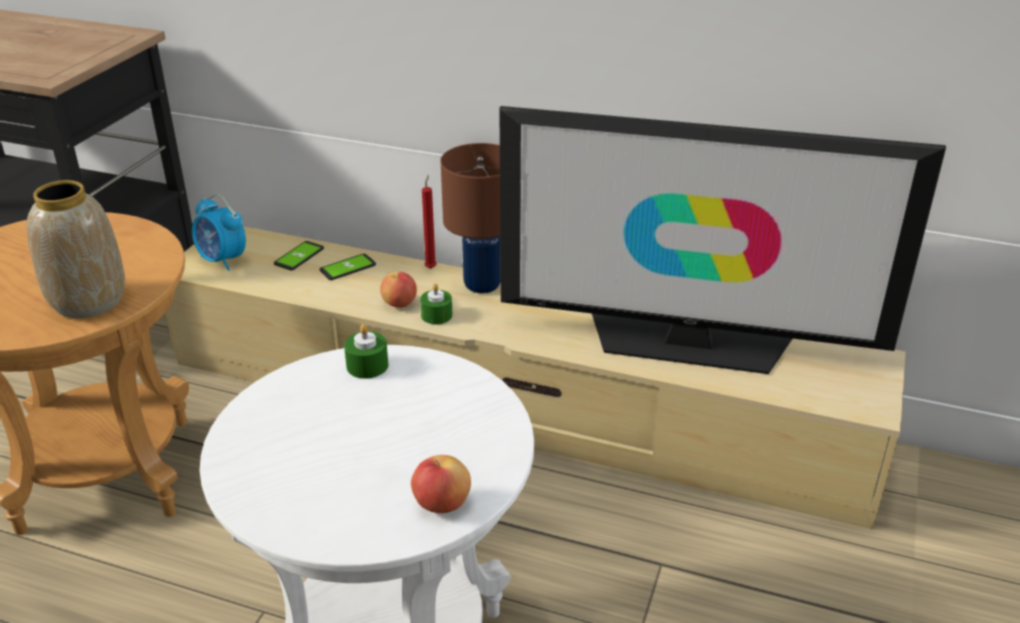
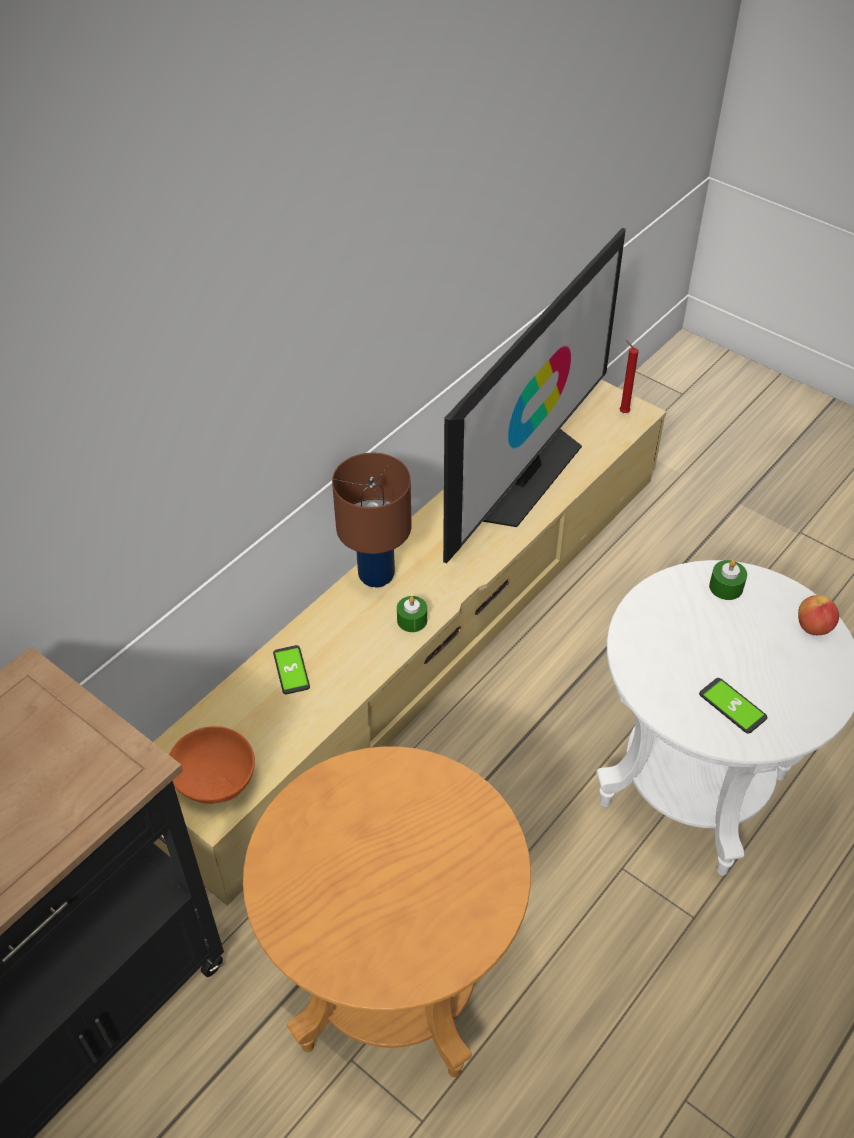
camera: 70 degrees left, 15 degrees up
(89, 301) = (462, 829): vase -> none
(222, 260) = (215, 778): alarm clock -> orange bowl
(299, 256) = (245, 707): phone -> phone (732, 706)
(367, 365) = (639, 637): green candle -> green candle (726, 587)
(399, 304) = (379, 643): apple -> none
(431, 267) = (325, 605): red candle -> red candle (622, 412)

